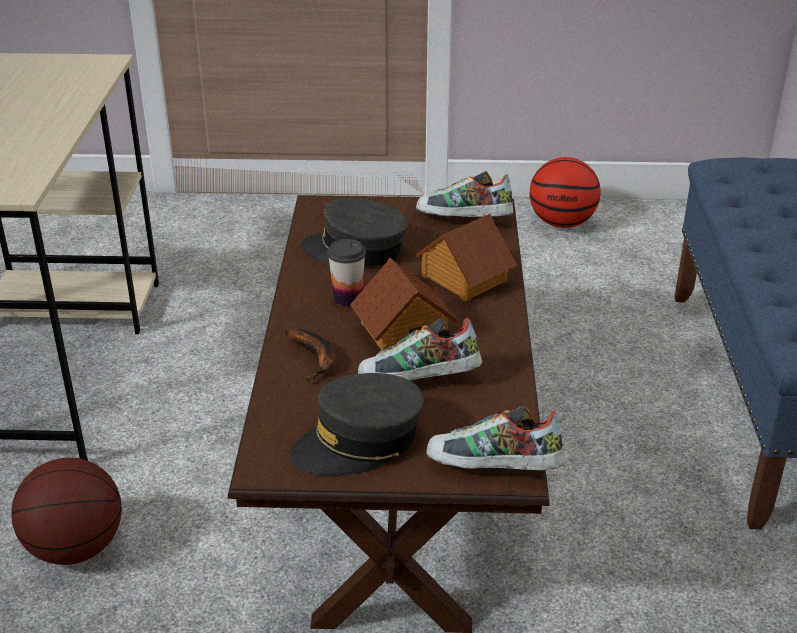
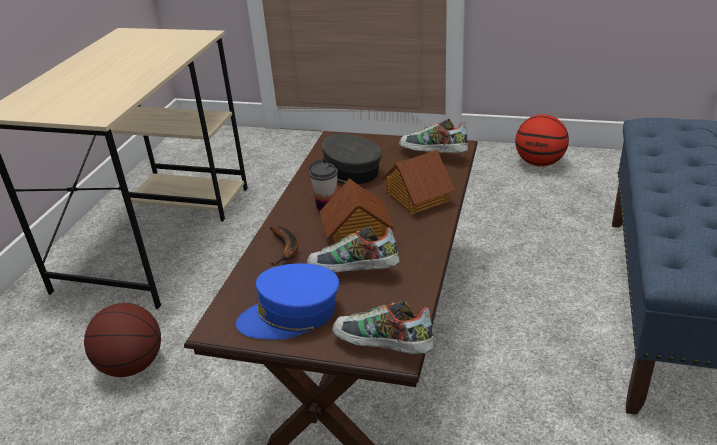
camera: 15 degrees right, 0 degrees up
(359, 442) = (291, 315): grey cap -> blue cap

